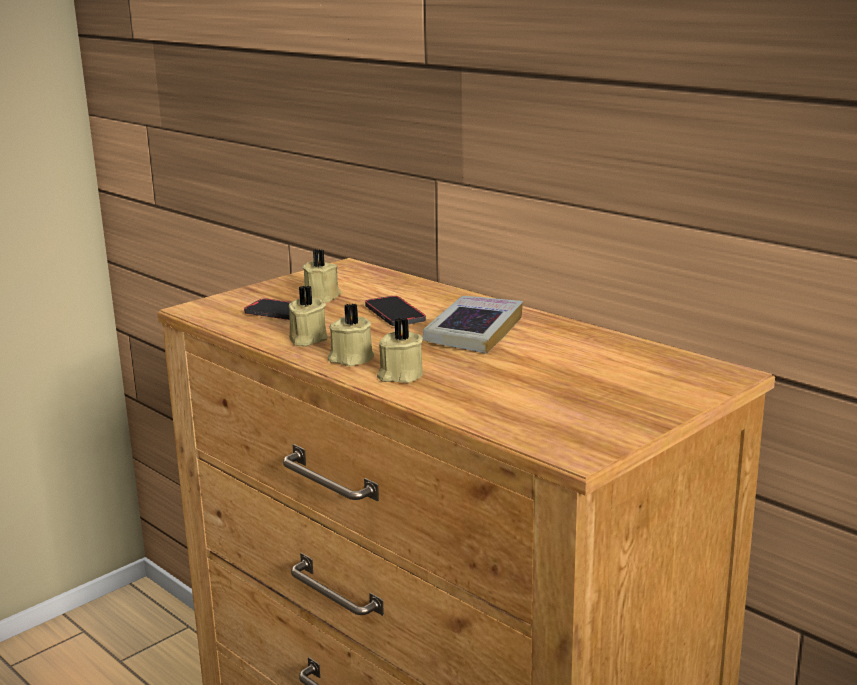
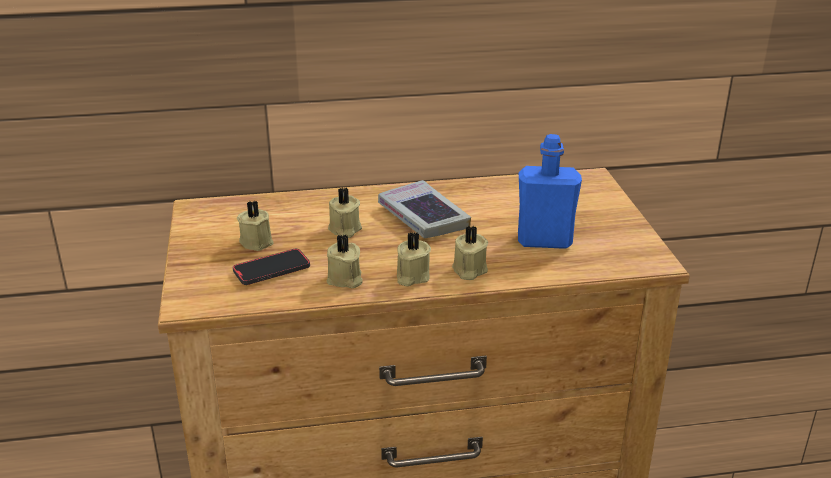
camera: 55 degrees left, 10 degrees up
(394, 314) = (344, 230): phone -> beige candle
(522, 390) = (544, 241): none -> blue bottle

